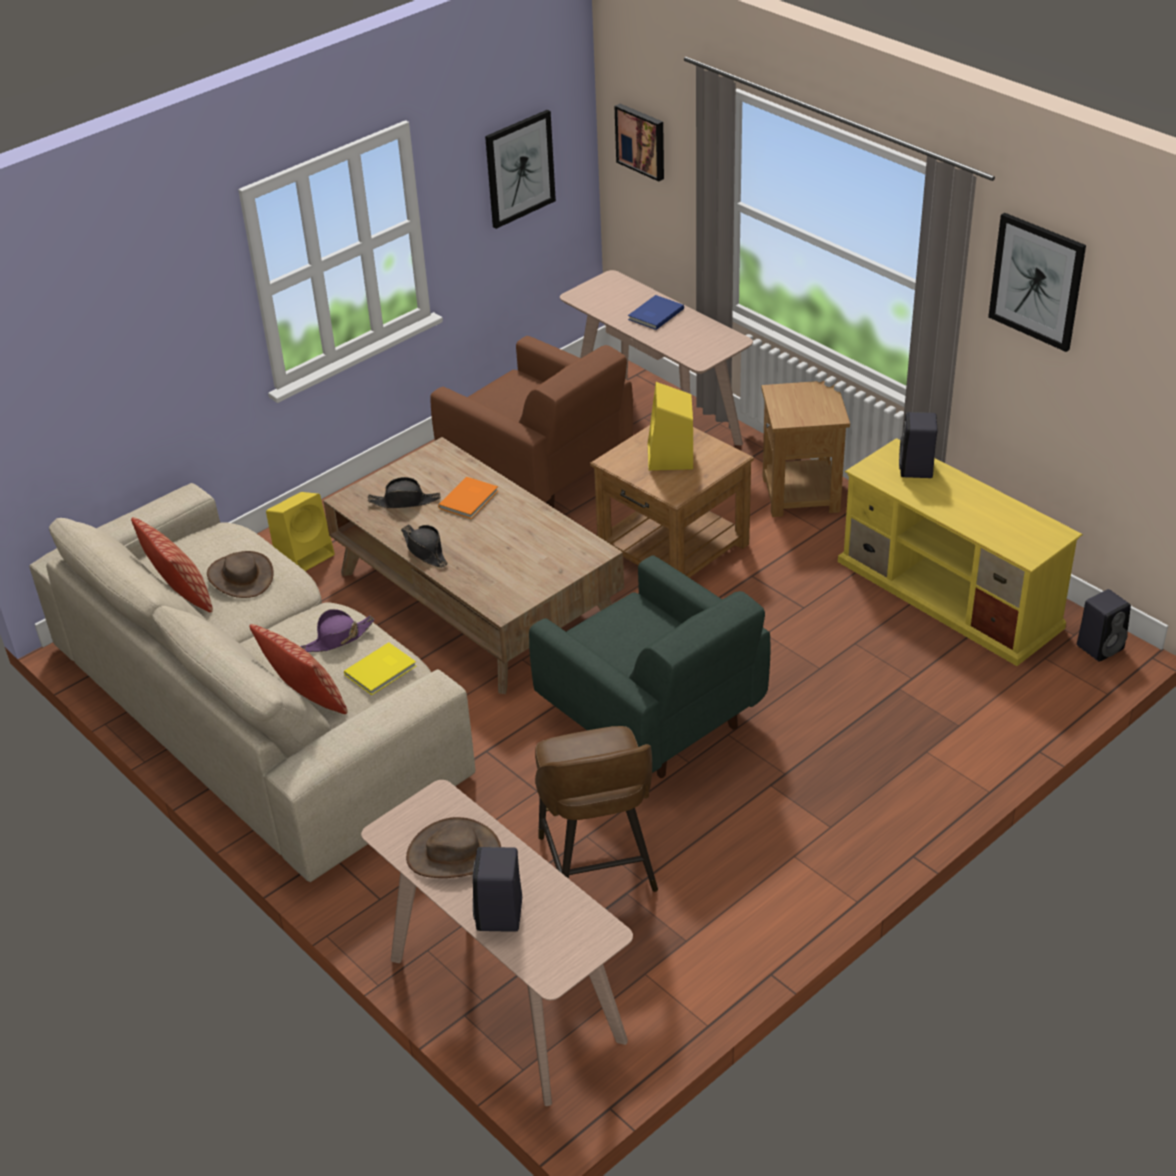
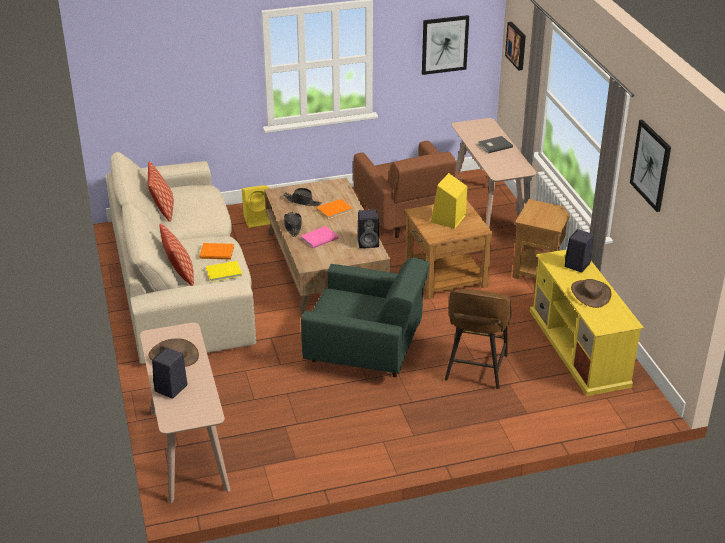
camera: 25 degrees right, 5 degrees down
(241, 576) = (195, 210): brown hat -> brown hat (590, 294)
(338, 638) = (216, 252): purple hat -> orange book
(482, 556) = (318, 238): none -> pink book
(598, 867) = (280, 409): brown stool -> brown stool (475, 369)
(653, 717) = (366, 351): green armchair -> green armchair turned 60 degrees counterclockwise
(654, 314) = (494, 145): blue book -> grey book
(1100, 646) = (645, 403): black speaker -> black speaker (369, 243)

